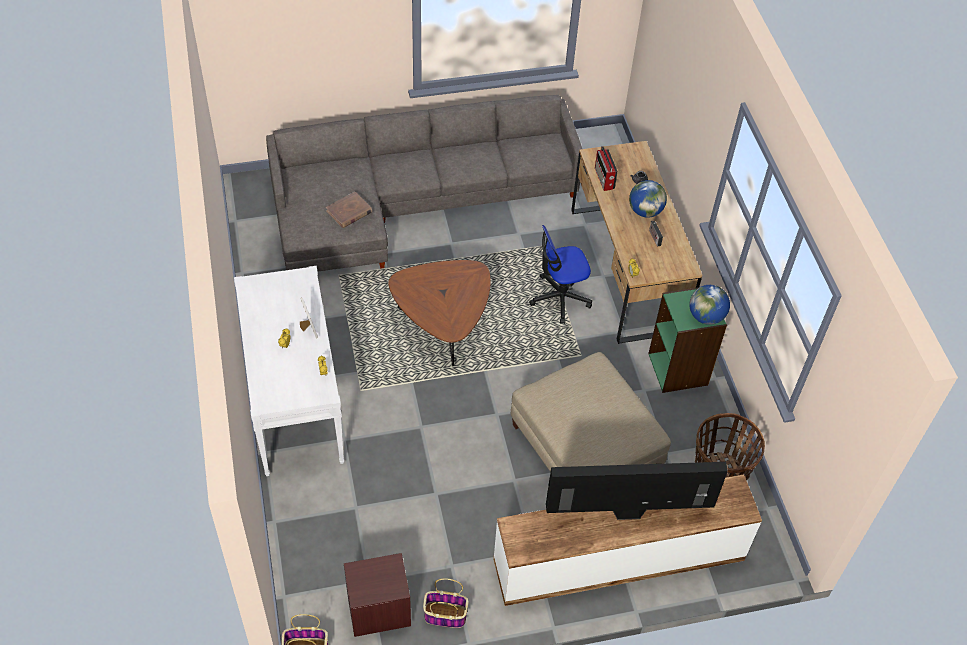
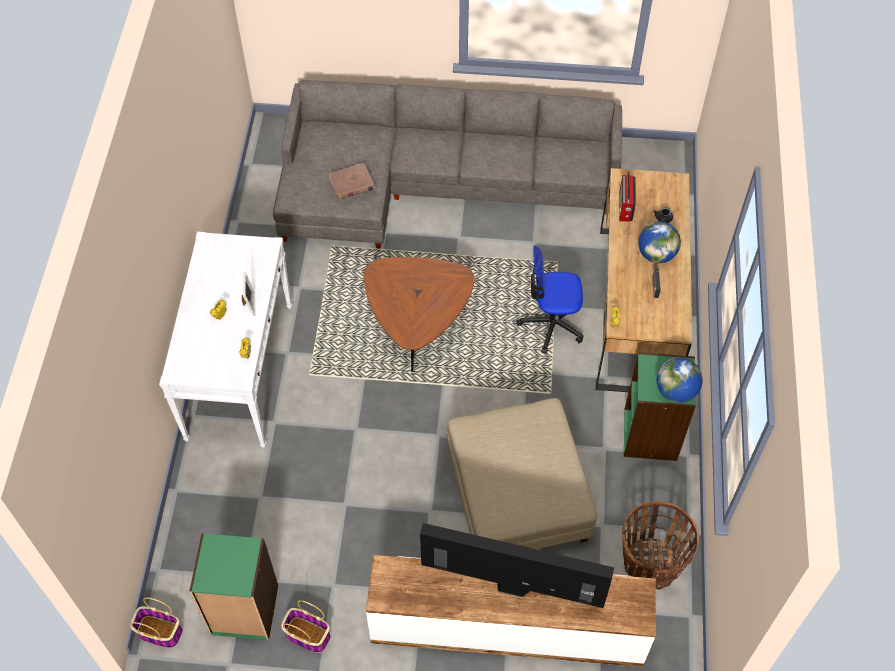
camera: 20 degrees right, 5 degrees up
(378, 610) = (244, 610): brown nightstand -> green bookcase

